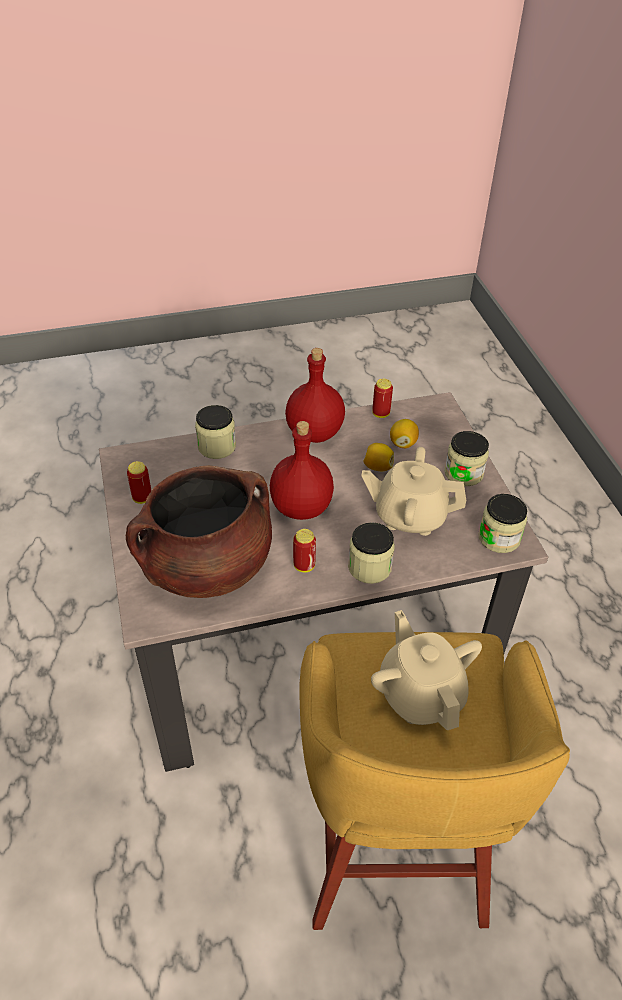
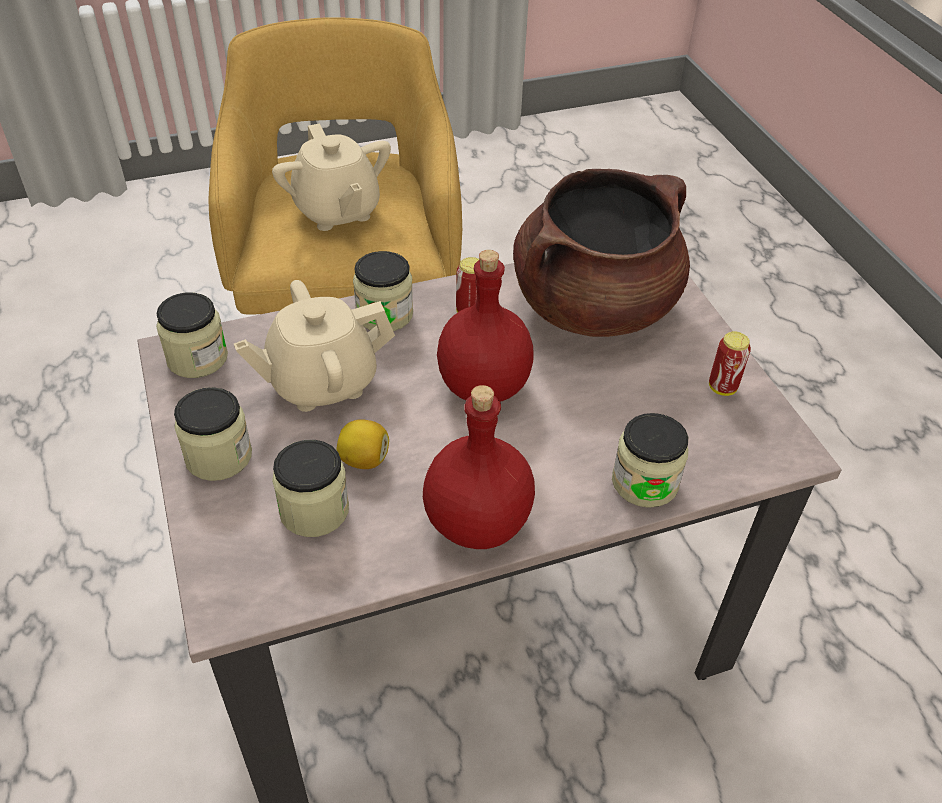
camera: 175 degrees right, 0 degrees up
(381, 414) = (349, 577): can -> none
(403, 443) = (314, 510): lemon -> jar
(409, 516) = (321, 382): beige teapot -> beige teapot turned 150 degrees clockwise

